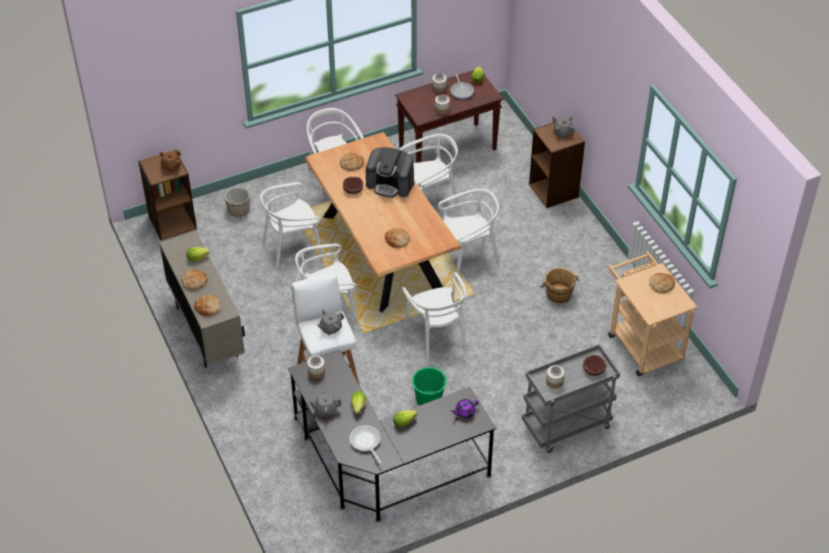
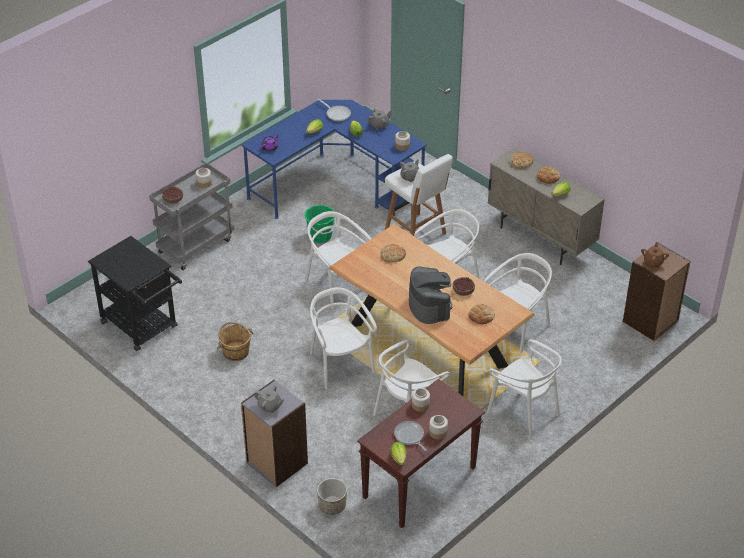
camera: 160 degrees right, 5 degrees down
(238, 210) = (597, 350): planter -> planter (332, 505)
(382, 465) = (335, 185): black desk -> blue desk
(390, 183) = (429, 305): coffee machine -> coffee machine turned 75 degrees clockwise
(468, 257) = (340, 364): white chair -> white chair turned 105 degrees clockwise
(554, 190) = (276, 463): brown bookcase -> grey bookcase
(641, 342) = (143, 327): beige cart -> black cart
(661, 284) = (124, 271): bread -> none

